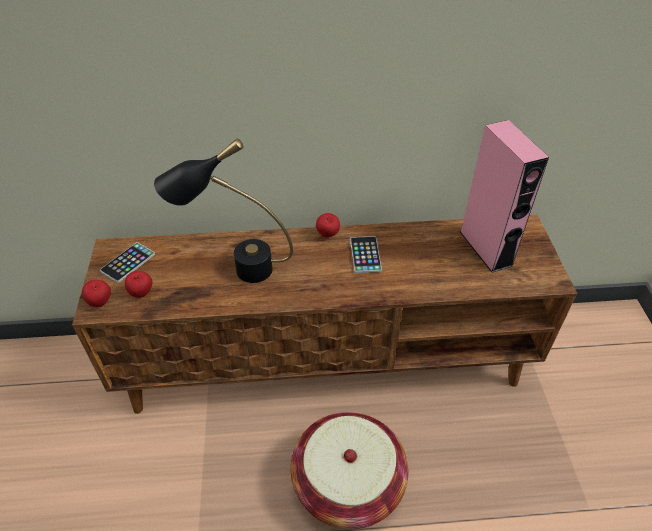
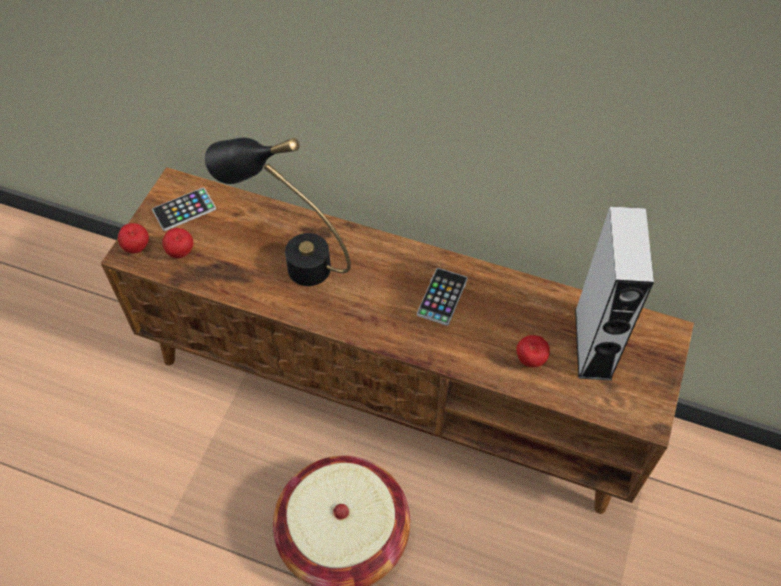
camera: 25 degrees right, 10 degrees up
(327, 235) = (414, 255): apple -> apple (530, 361)
(485, 248) = (593, 343): pink speaker -> grey speaker

